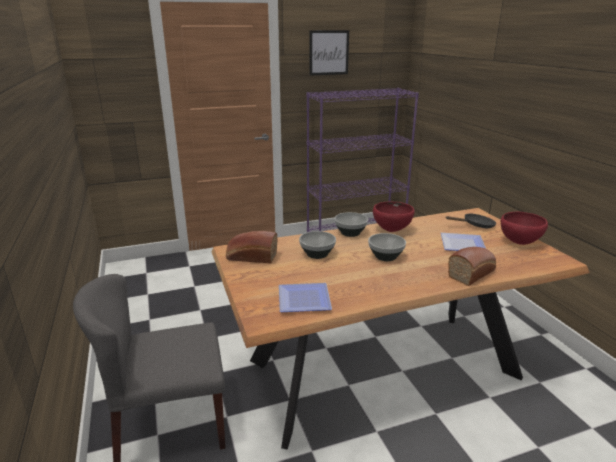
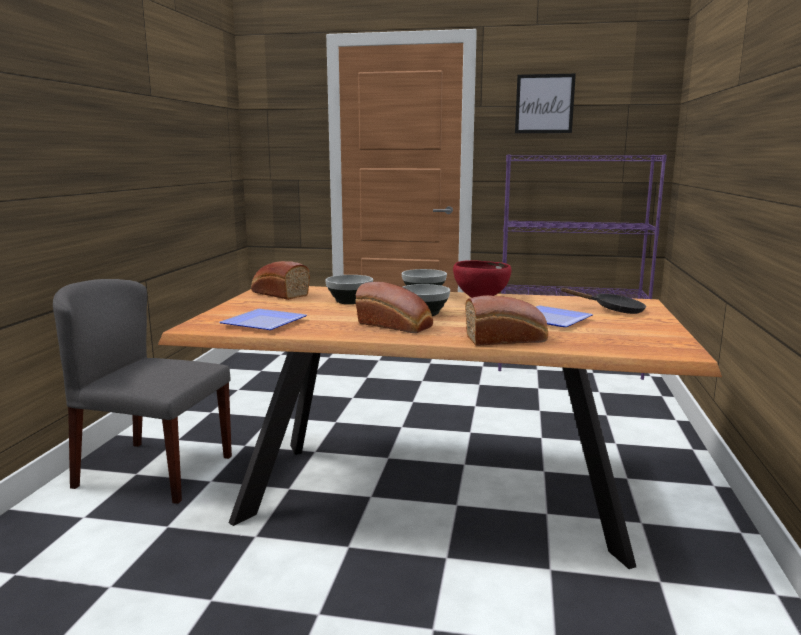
camera: 30 degrees right, 10 degrees down
(392, 276) = (396, 325): none -> bread
(519, 243) = (647, 330): red bowl -> none

